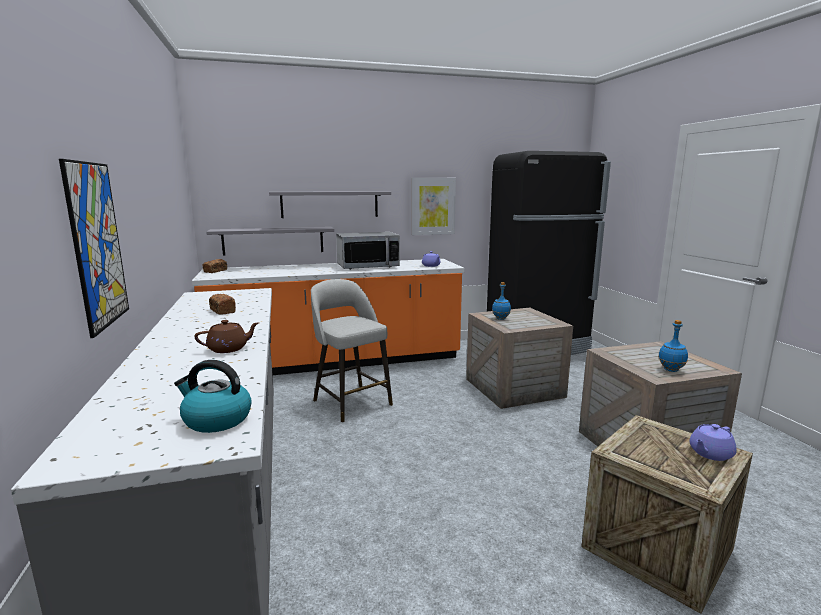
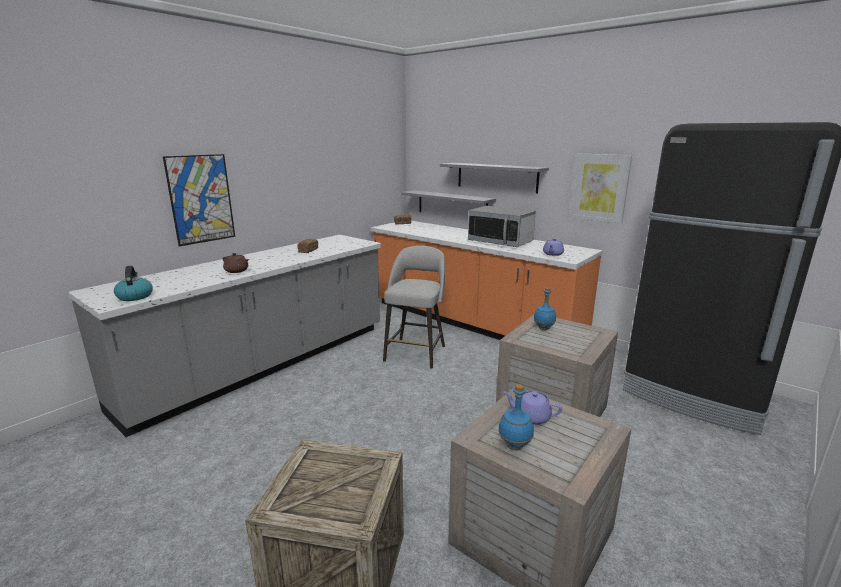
camera: 55 degrees right, 5 degrees up
(710, 453) = (345, 508): purple teapot -> purple teapot (531, 417)

